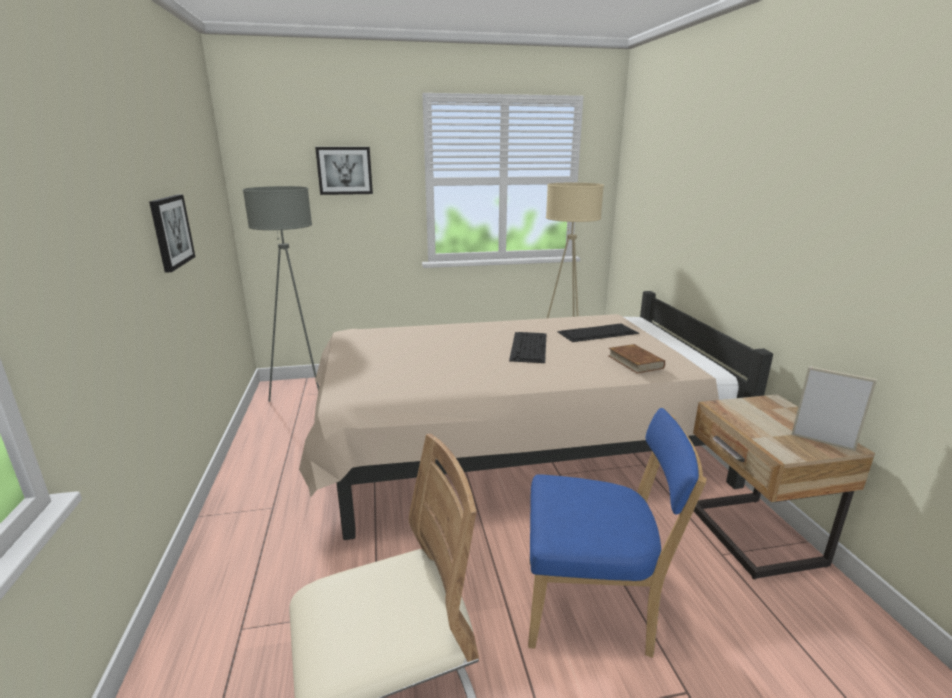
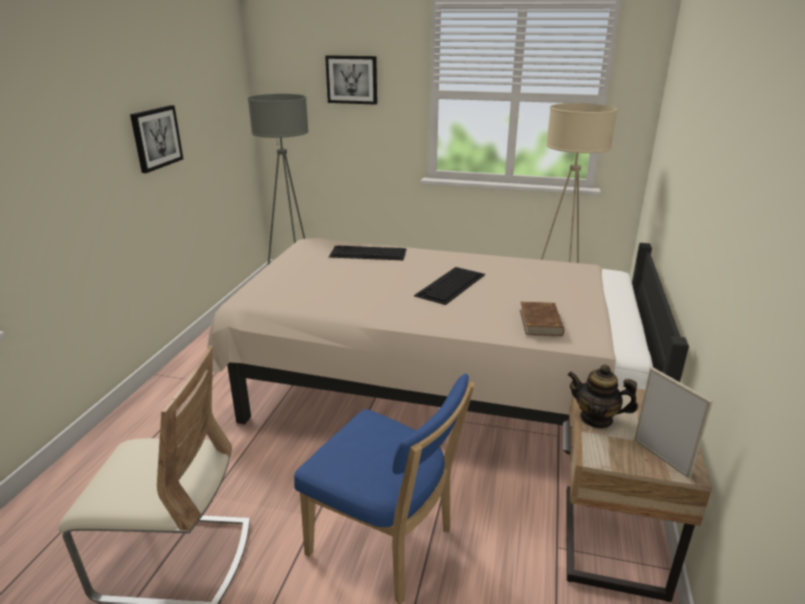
camera: 25 degrees right, 5 degrees up
(597, 333) = (542, 283): keyboard -> keyboard (367, 253)
(749, 426) = (596, 418): none -> teapot

